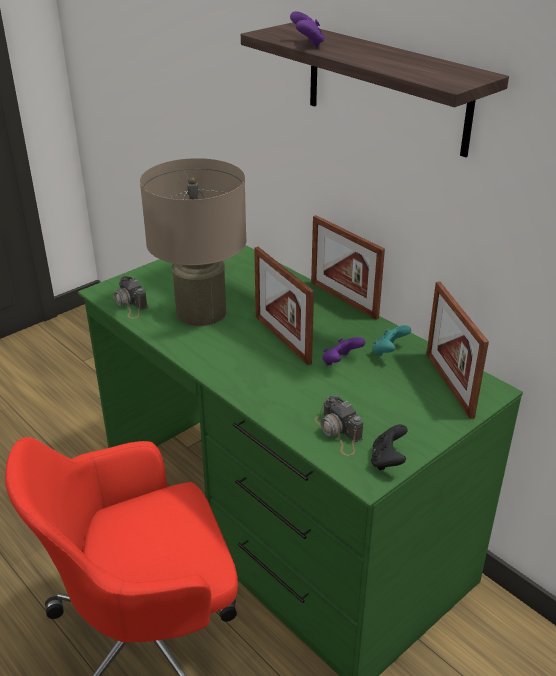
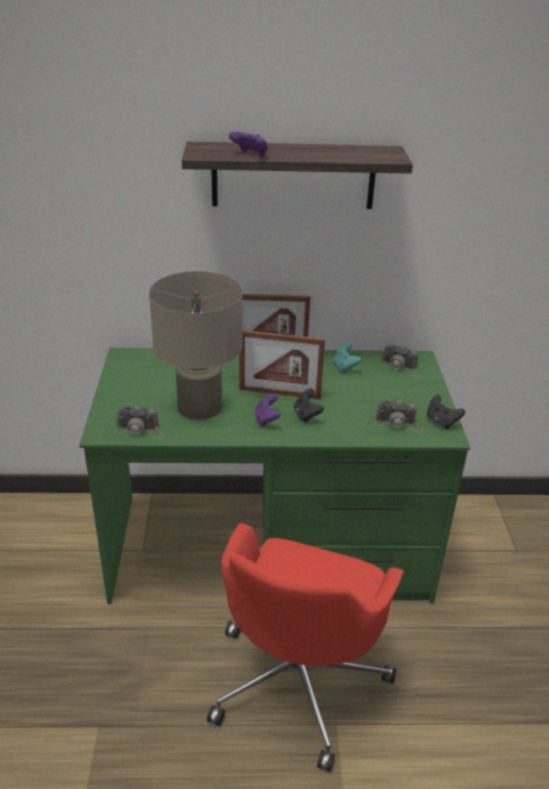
camera: 50 degrees left, 0 degrees up
(269, 371) = (307, 415): none -> black game controller
(340, 362) = (333, 387): purple game controller -> purple game controller (267, 420)
(449, 384) = (400, 367): picture frame -> camera

